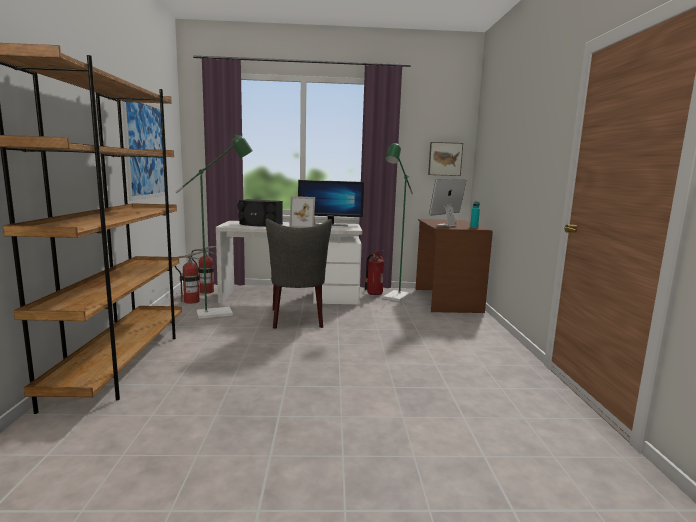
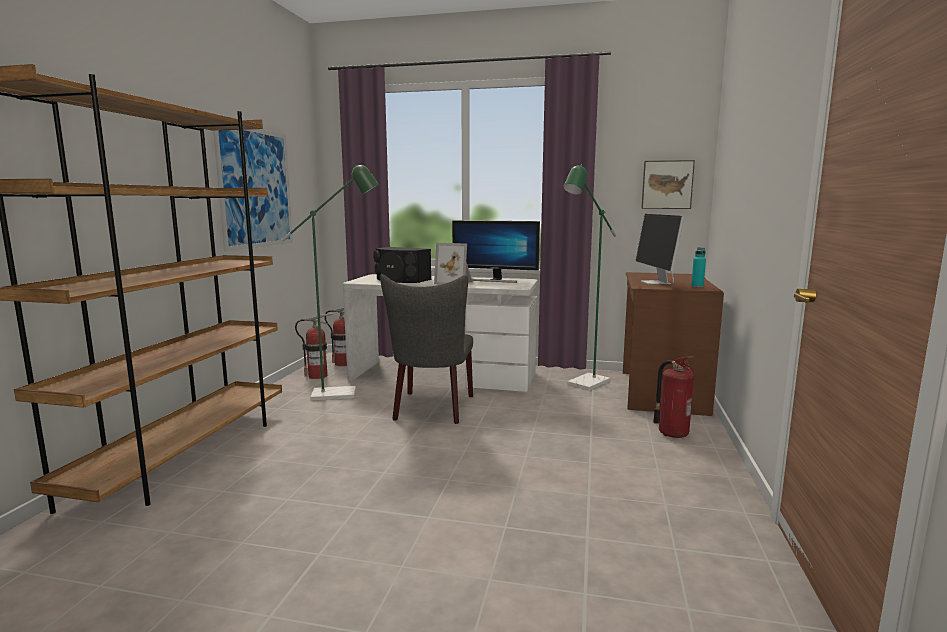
camera: 15 degrees right, 0 degrees up
(374, 293) = (558, 376): fire extinguisher -> fire extinguisher (672, 433)
(446, 225) = (656, 282): monitor -> monitor turned 60 degrees counterclockwise

